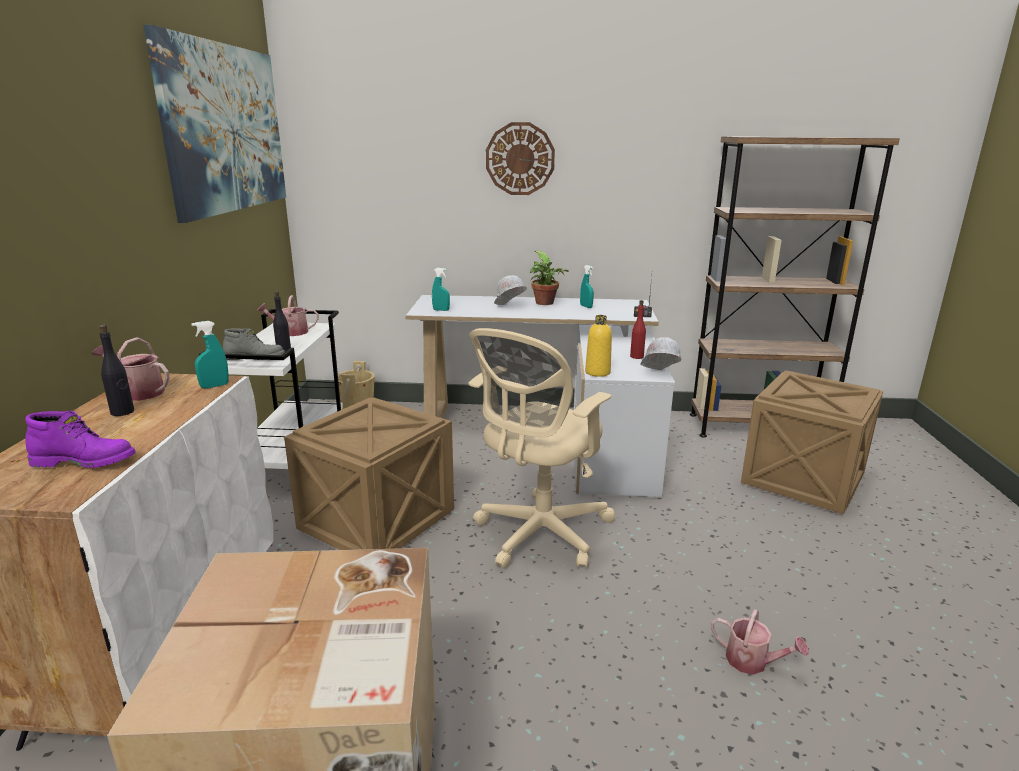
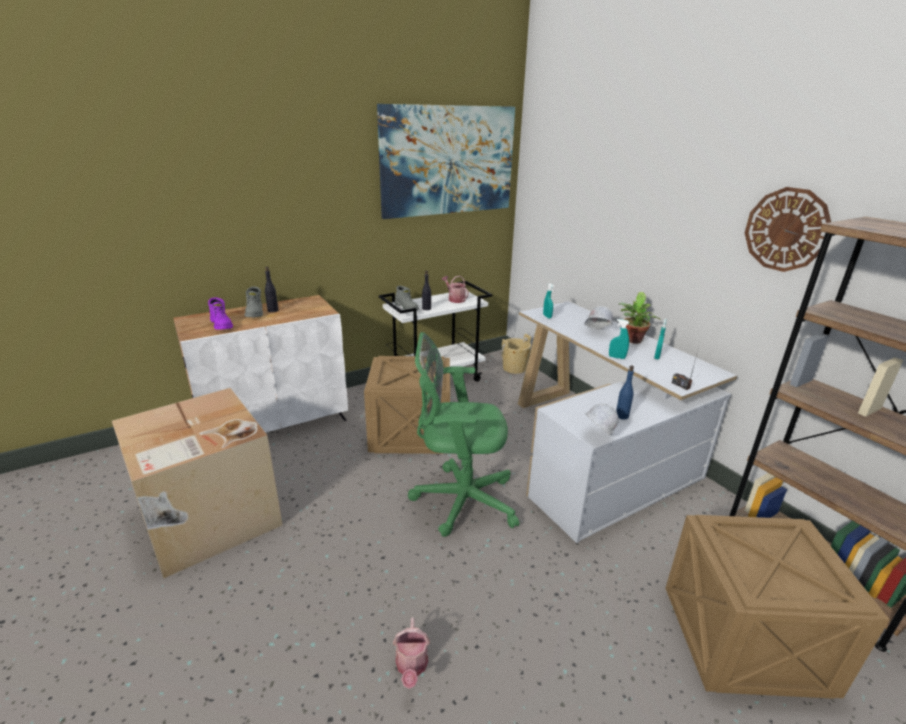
camera: 55 degrees right, 5 degrees up
(98, 426) = (255, 313): none -> grey boot
(138, 392) = (296, 304): watering can -> none
(214, 386) = (318, 313): turquoise spray bottle -> turquoise spray bottle (617, 357)
(520, 159) = (655, 205): wall clock -> wall clock (786, 230)
(539, 535) = (459, 500): beige office chair -> green office chair
(597, 372) = (558, 409): yellow bottle -> none
(636, 356) = (622, 416): red bottle -> blue bottle

